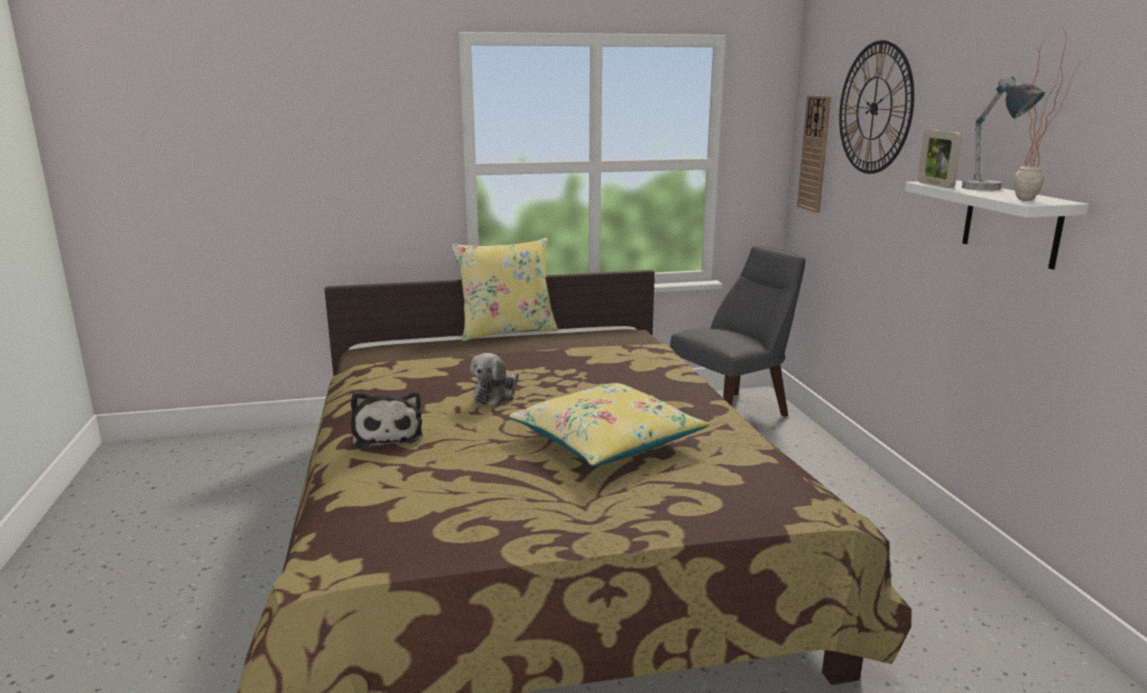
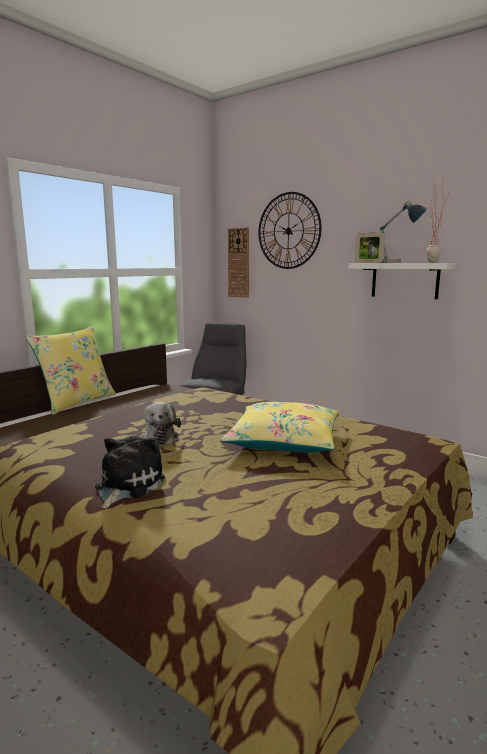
camera: 40 degrees left, 5 degrees down
(387, 434) = (127, 485): plush toy -> plush toy turned 105 degrees counterclockwise

